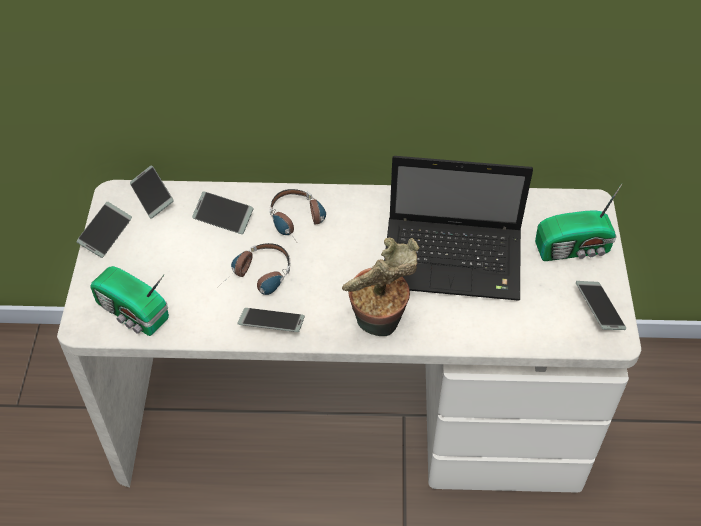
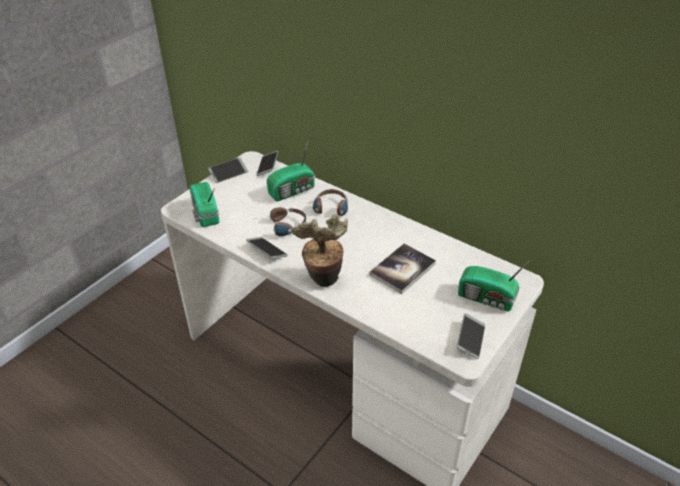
camera: 35 degrees right, 10 degrees down
(223, 217) = (293, 191): phone -> radio
(455, 260) = (402, 269): laptop -> book

